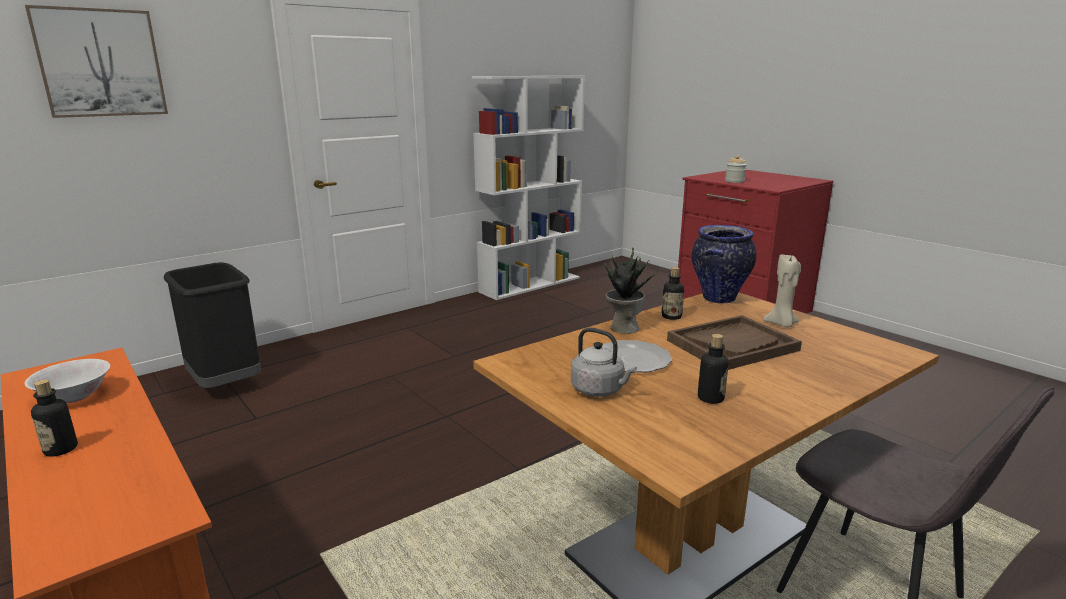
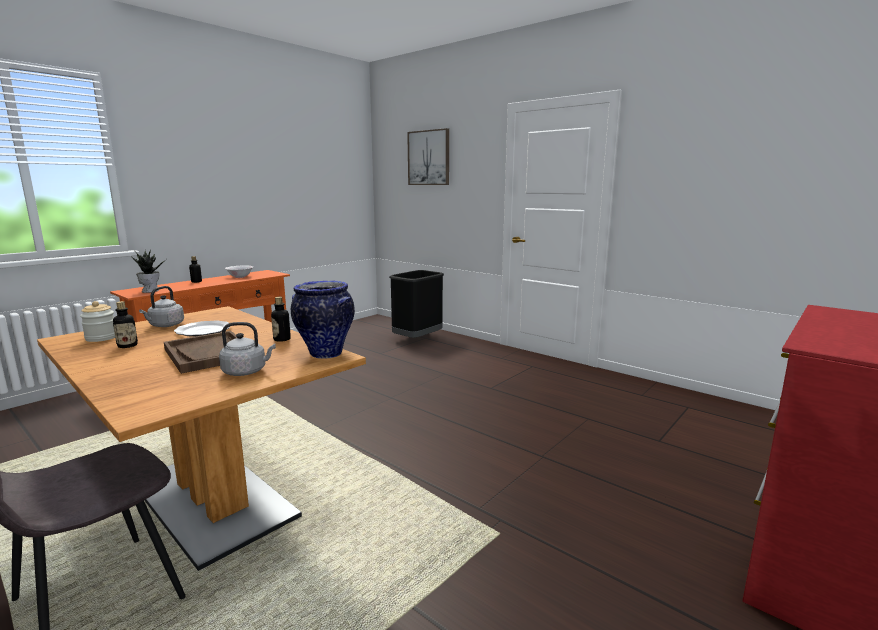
camera: 80 degrees right, 5 degrees down
(530, 284) = (704, 400): white bookcase -> none
(623, 328) = (263, 328): potted plant -> potted plant (151, 291)
(734, 181) = (837, 326): jar -> jar (101, 338)
(781, 324) = (247, 372): beige candle -> grey kettle

